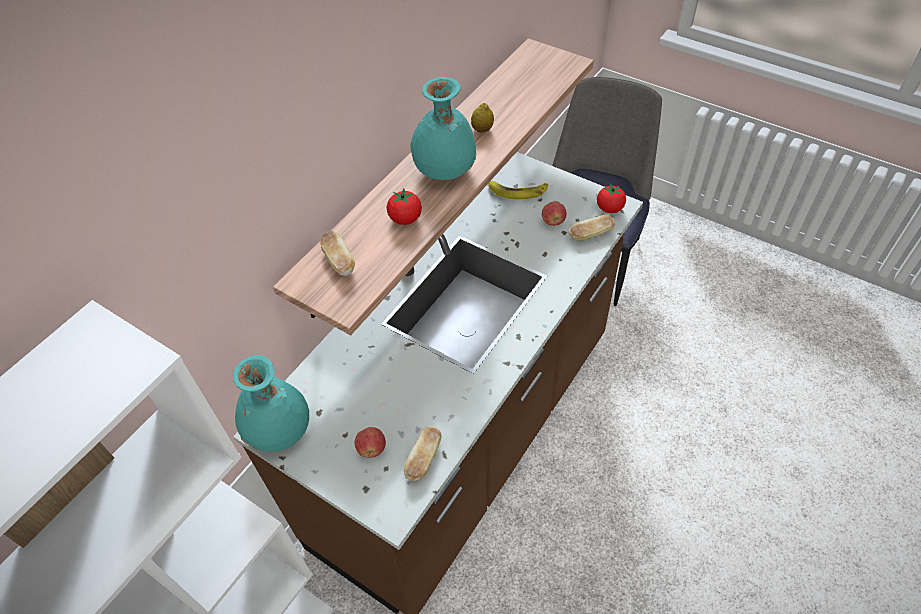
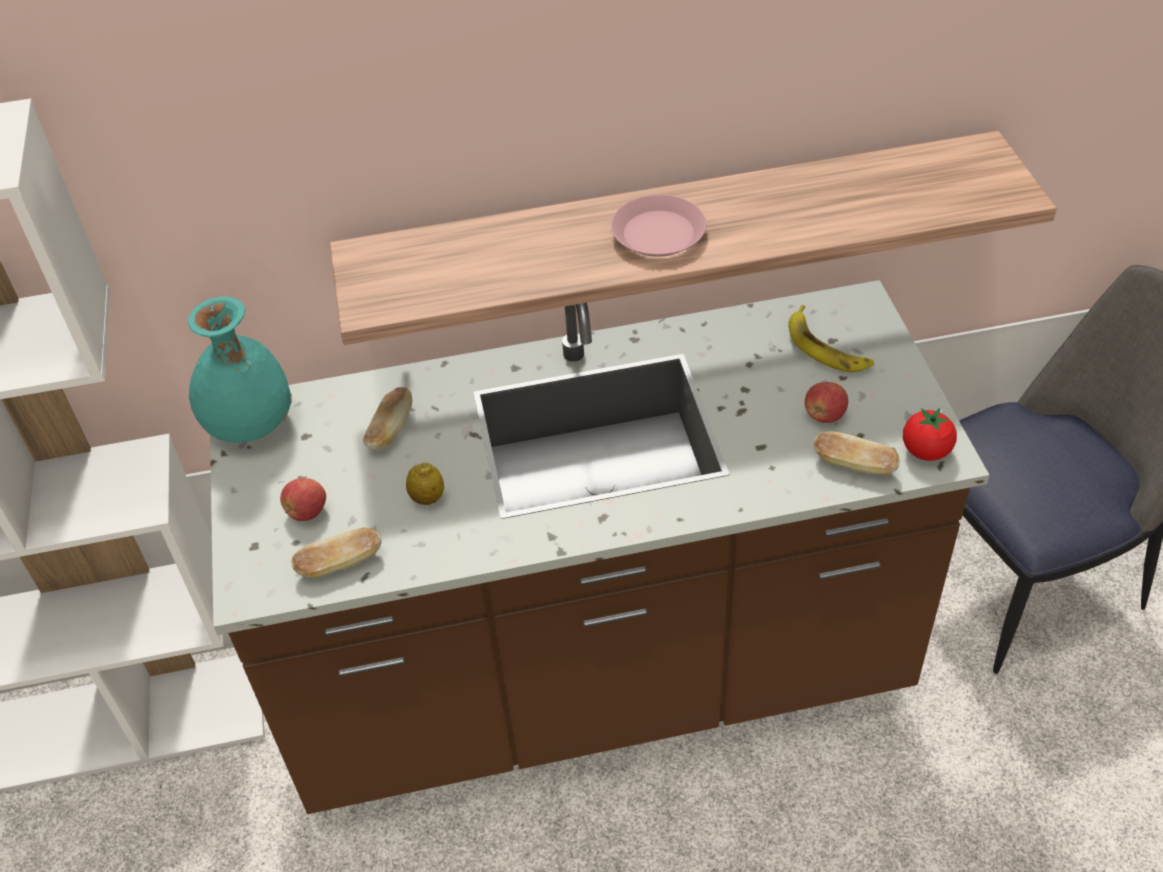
camera: 45 degrees right, 5 degrees down
(339, 261) = (420, 259): bread -> bread (390, 430)
(405, 219) = (544, 258): tomato -> none
(444, 172) = (658, 234): turquoise vase -> pink plate
(482, 129) = (772, 211): lemon -> lemon (427, 498)

